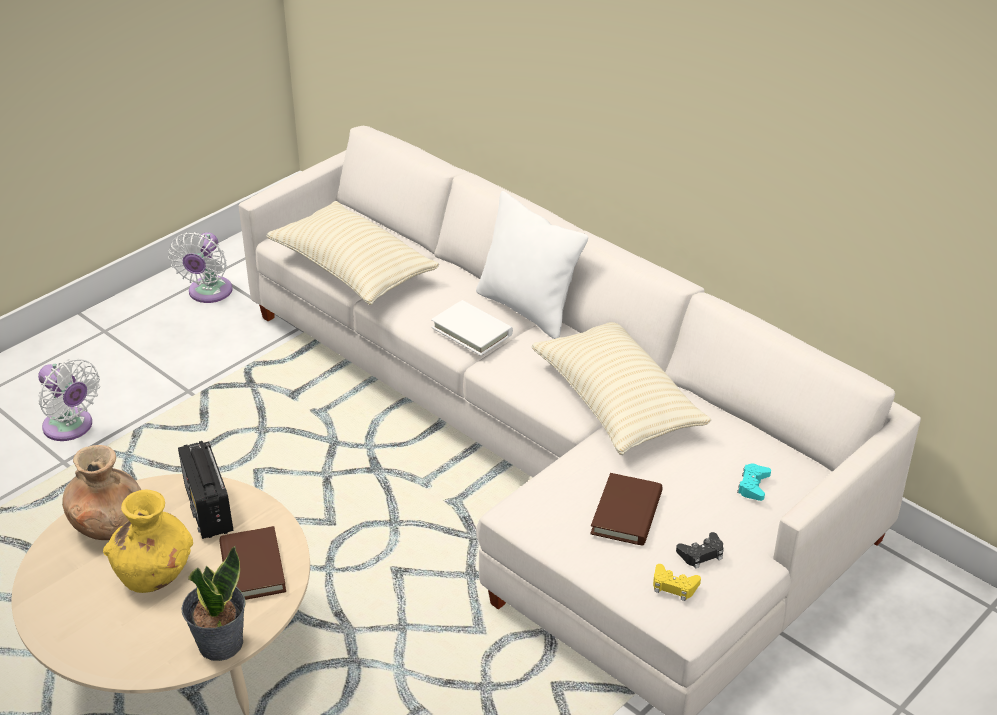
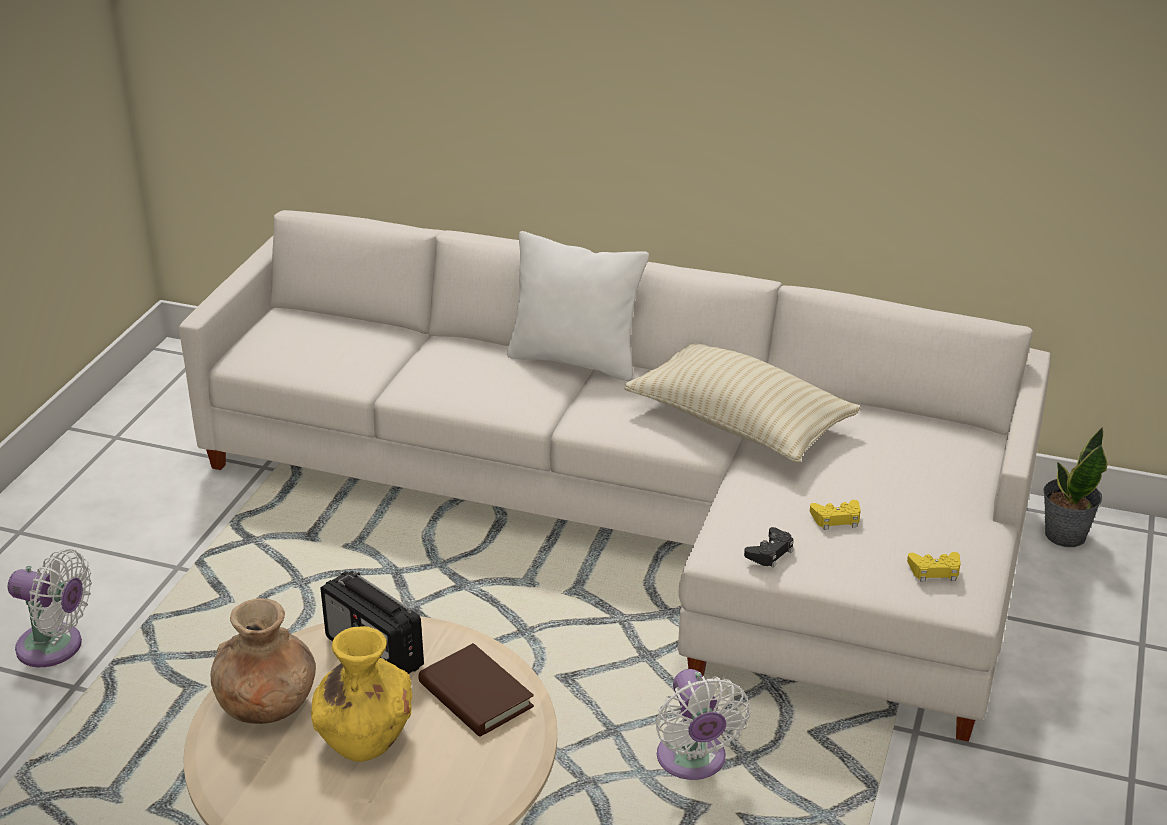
camera: 25 degrees left, 5 degrees down
(208, 293) = (124, 459): white fan -> white fan (693, 763)
(219, 643) = (501, 781): potted plant -> potted plant (1064, 535)
(353, 270) = (350, 369): beige pillow -> none
(472, 331) = (535, 394): white book -> none
(626, 513) = (836, 519): brown book -> yellow game controller
(701, 554) = (936, 534): black game controller -> black game controller (770, 552)
(753, 486) = (933, 460): turquoise game controller -> none

